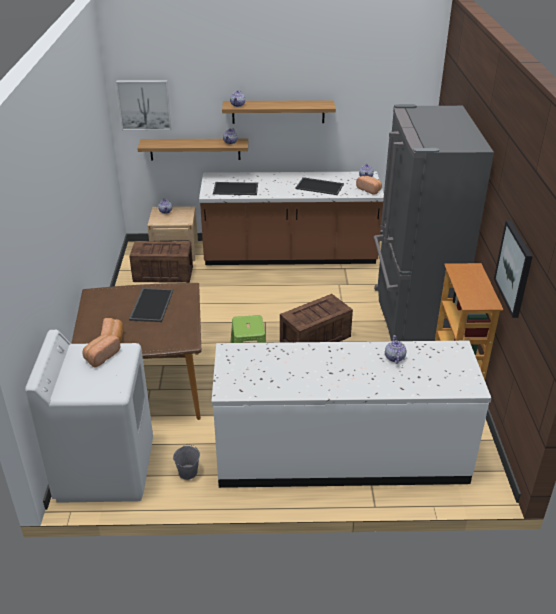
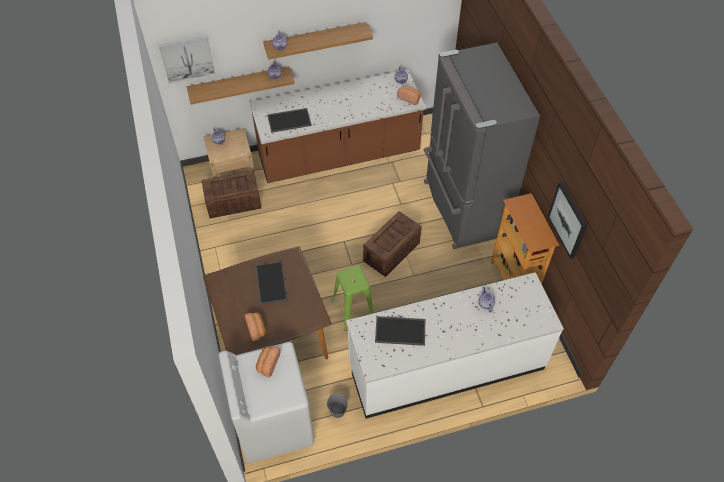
camera: 15 degrees left, 20 degrees up
(320, 186) = (364, 101): tray -> tray (400, 330)

